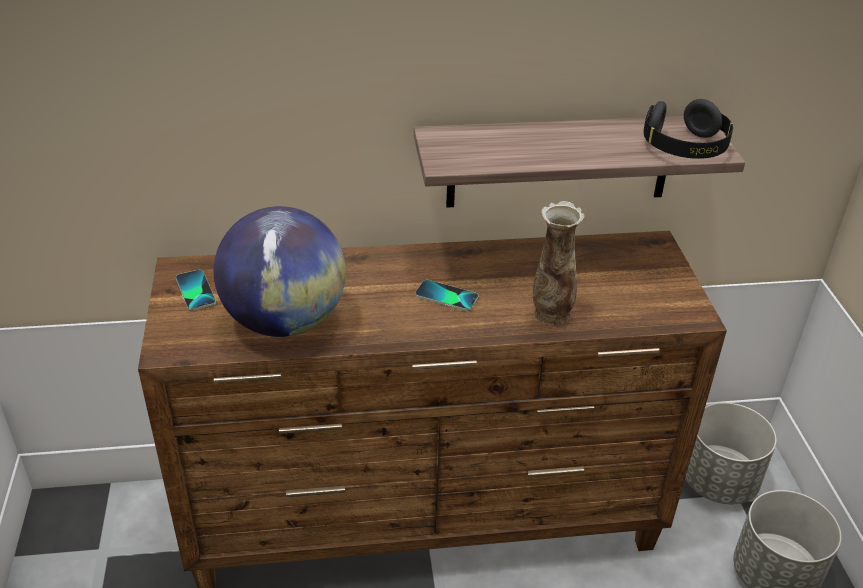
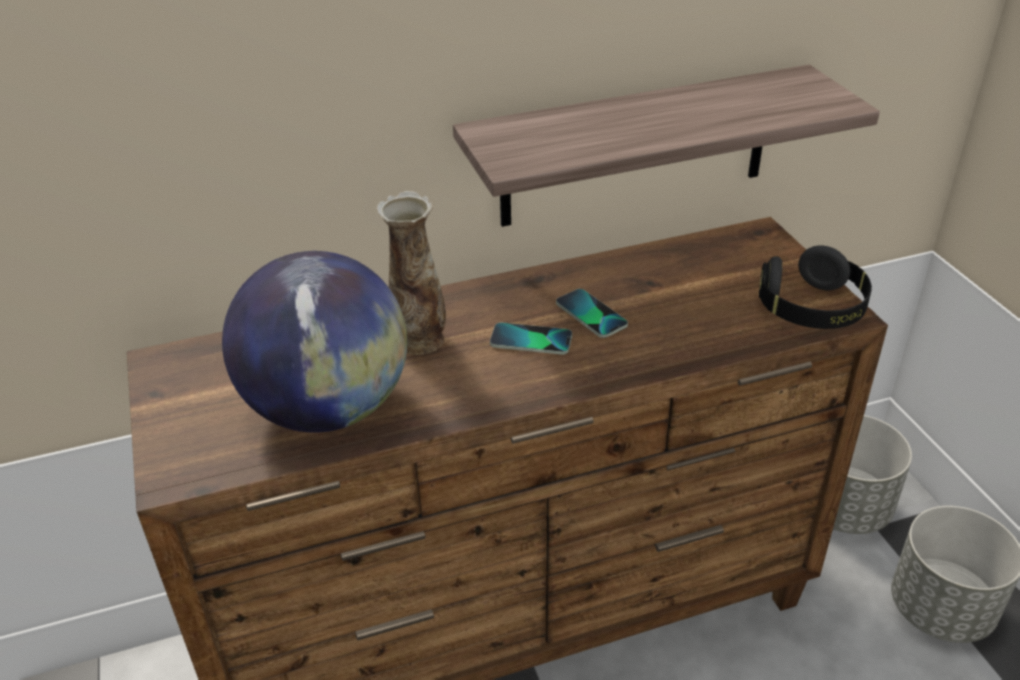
camera: 10 degrees left, 0 degrees up
(195, 291) = (192, 388): phone -> phone (591, 314)
(551, 314) = (670, 341): vase -> vase (419, 341)
(684, 148) = (801, 105): black headphones -> black headphones (811, 309)

